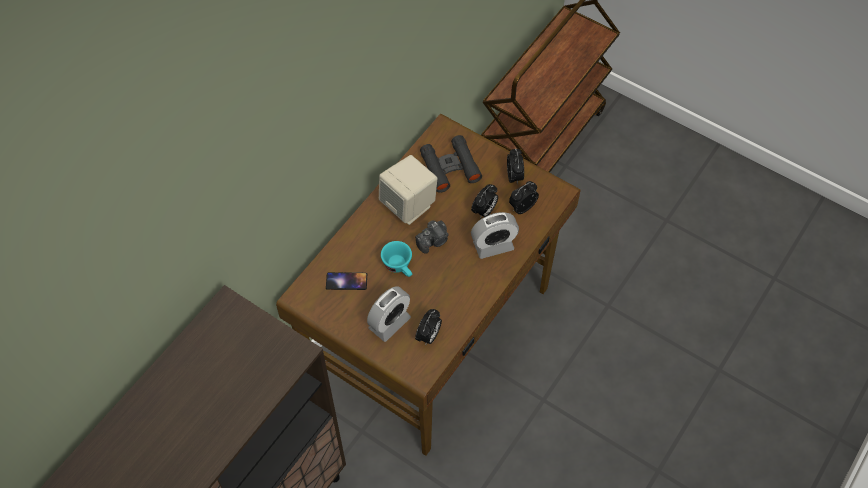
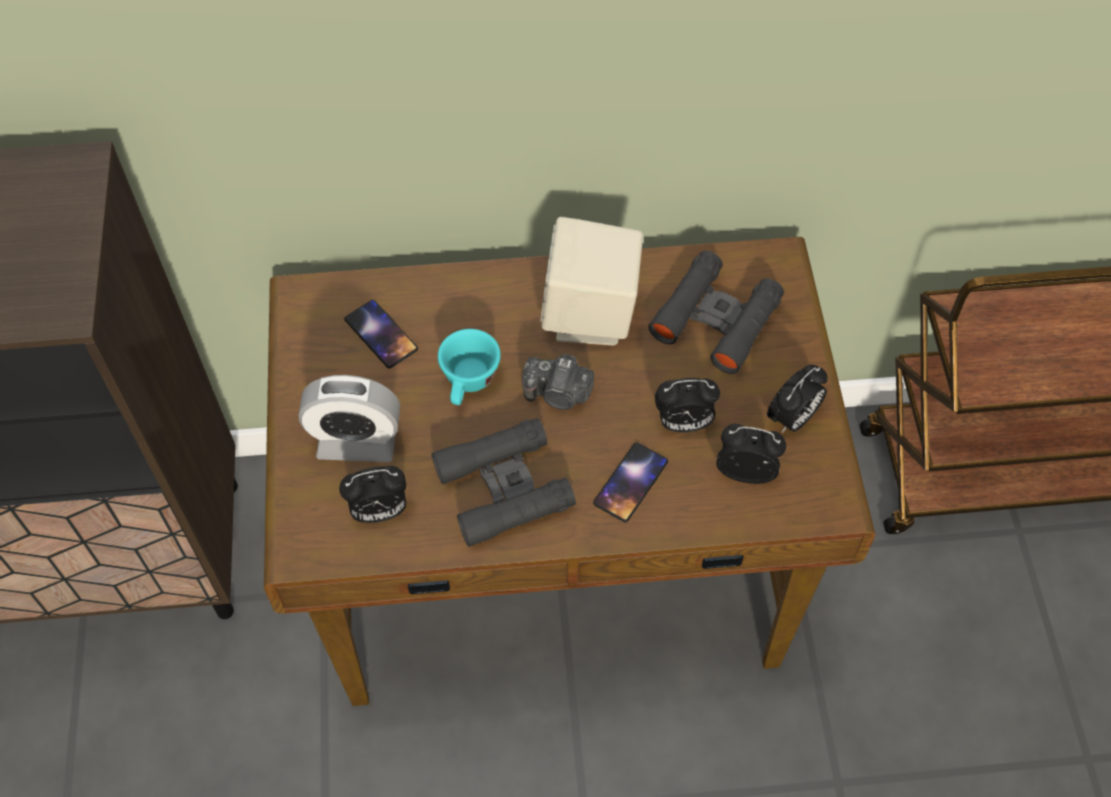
camera: 50 degrees right, 0 degrees up
(457, 288) = (503, 487): none -> black binoculars
(493, 246) = (631, 482): alarm clock -> phone

